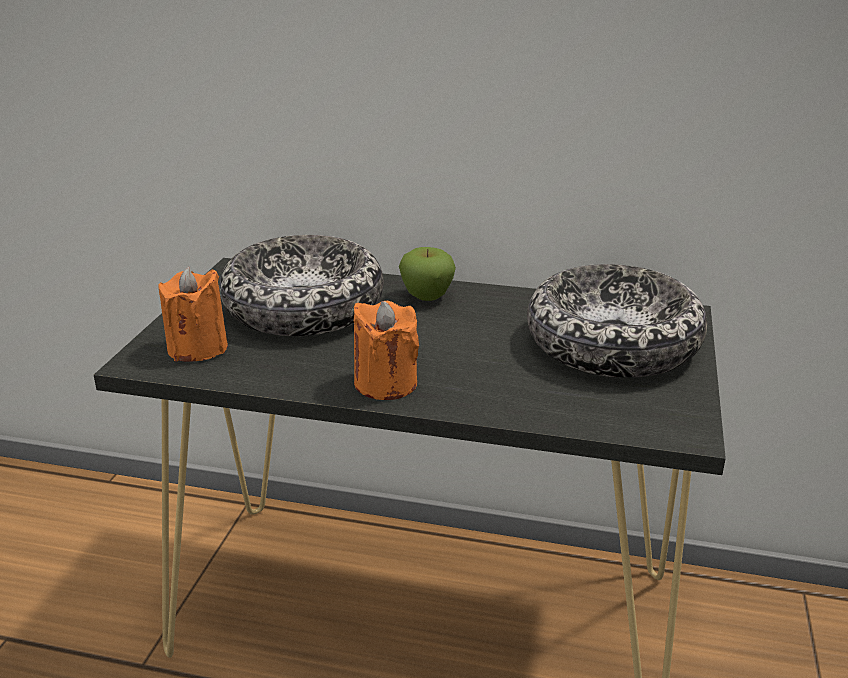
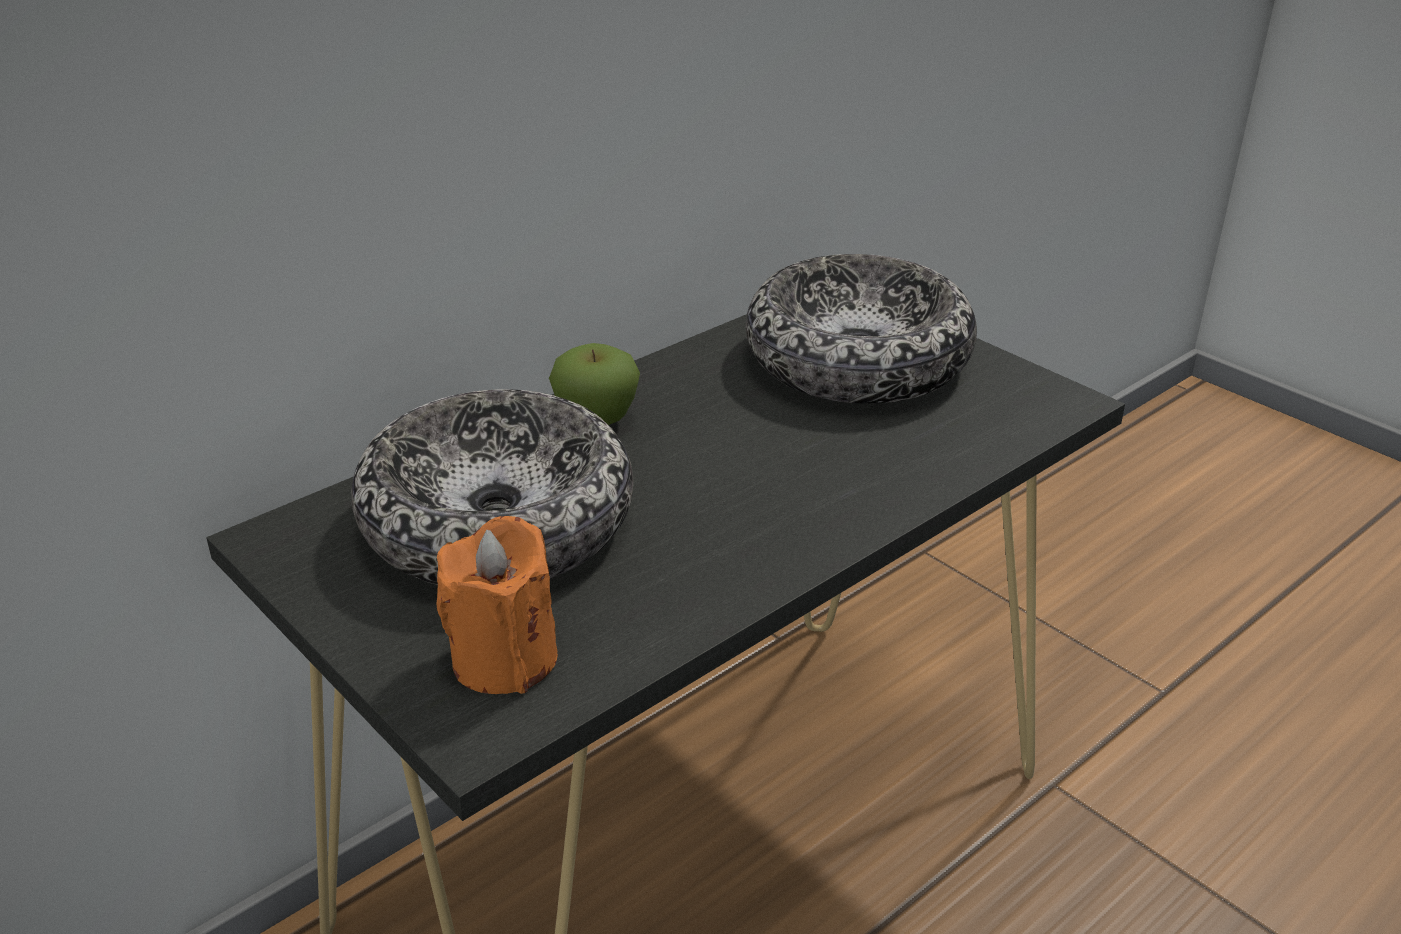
camera: 55 degrees left, 5 degrees up
(385, 383) = (788, 535): orange candle -> none

